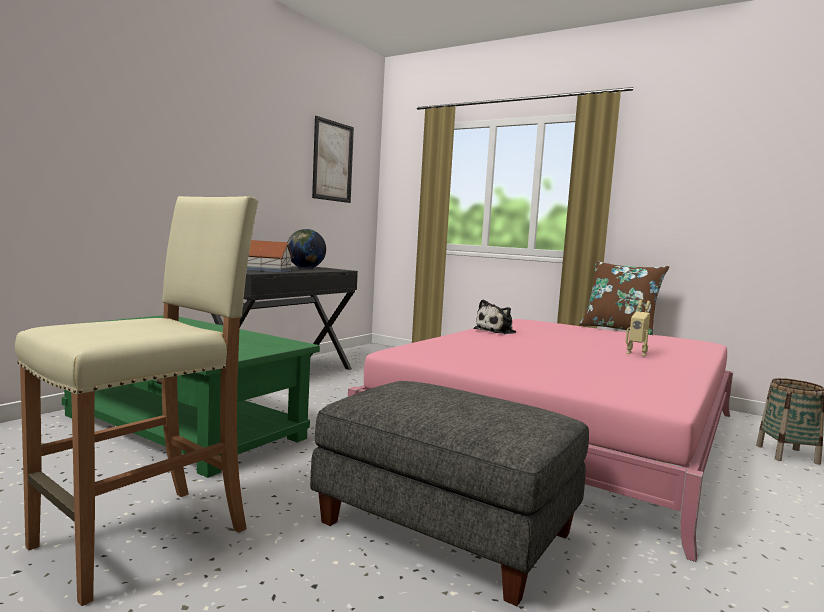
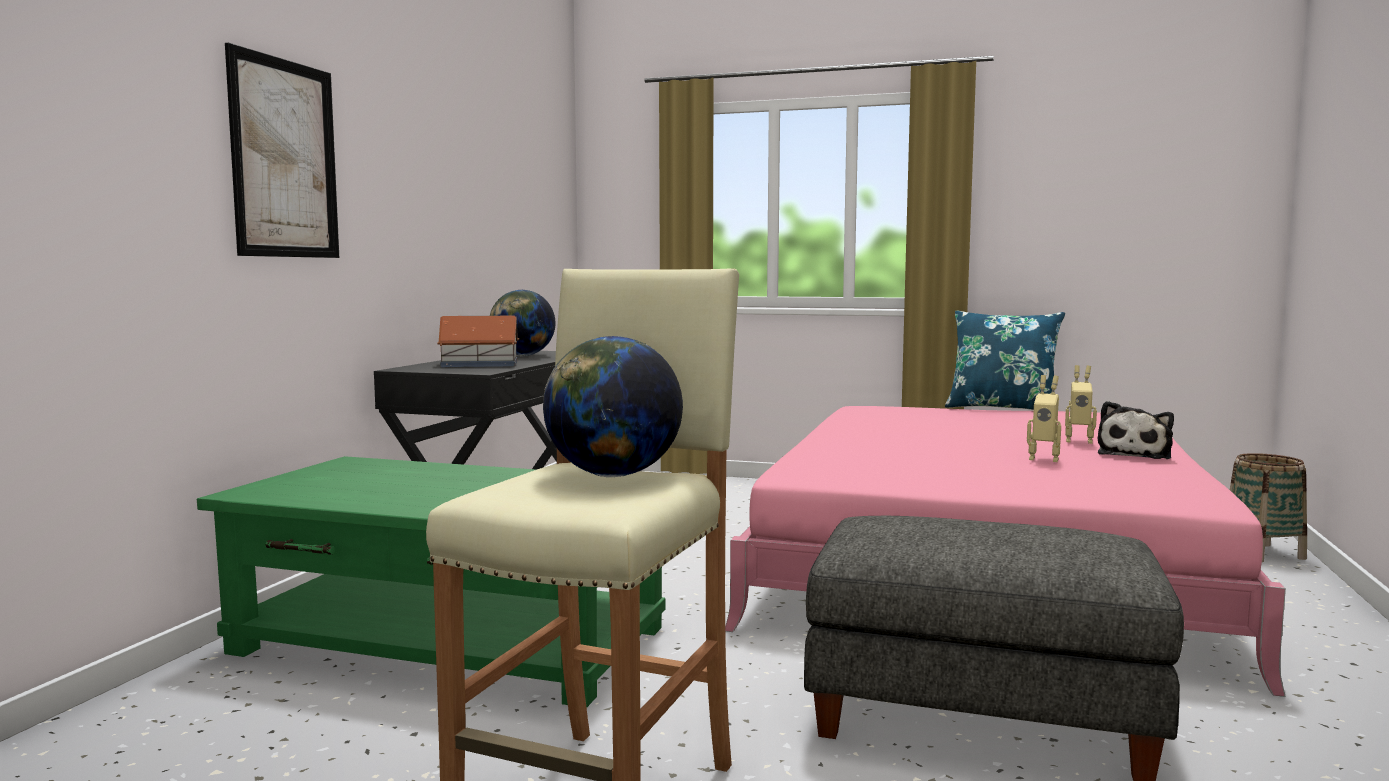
camera: 15 degrees left, 0 degrees up
(160, 326) = (613, 475): none -> globe
(333, 161) = (522, 171): picture -> picture (284, 159)
(497, 331) = (860, 428): plush toy -> plush toy (1135, 454)
(588, 361) = (1044, 458): none -> toy robot
(619, 329) = (1002, 408): brown pillow -> blue pillow

